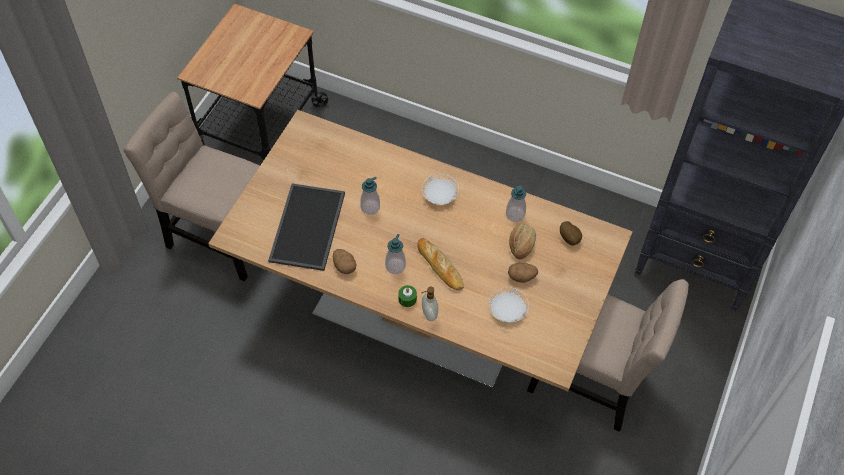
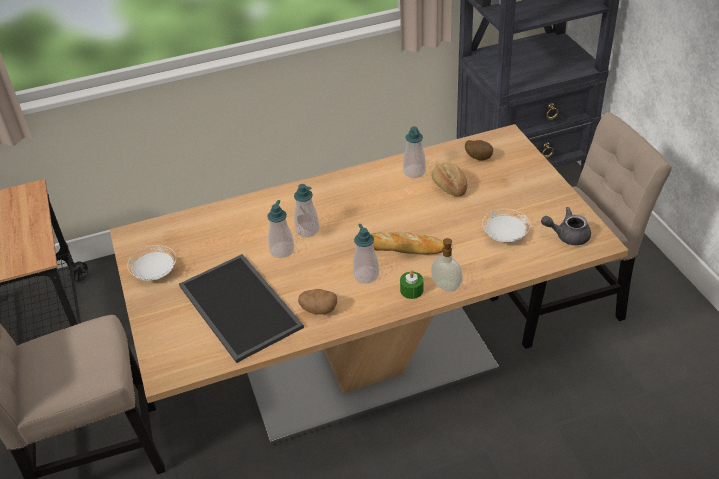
camera: 40 degrees left, 15 degrees down
(400, 204) = (307, 230): none -> soap dispenser
(440, 196) = (334, 201): white plate -> white plate (155, 272)
(522, 277) = (481, 206): potato -> none
(545, 345) = (567, 235): none -> grey teapot

